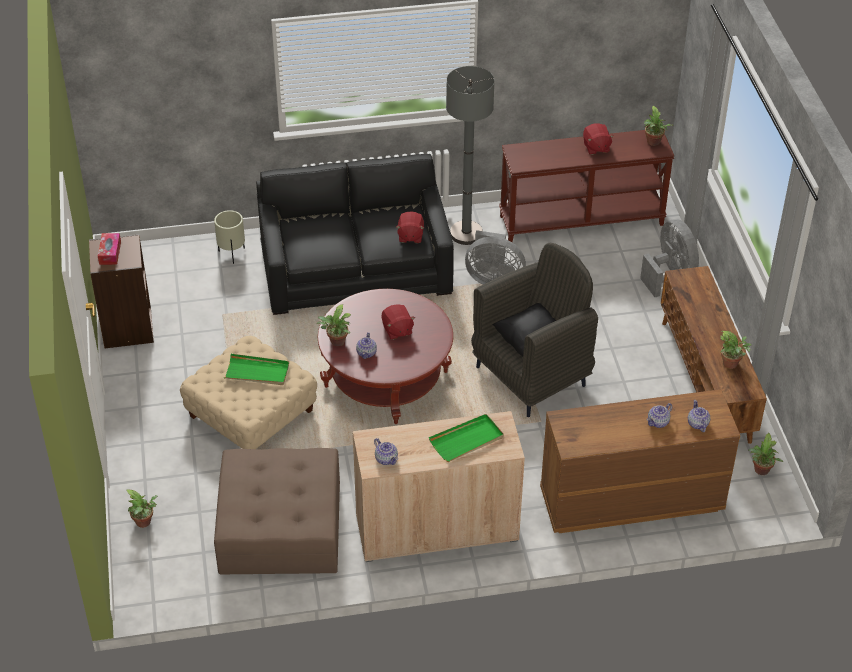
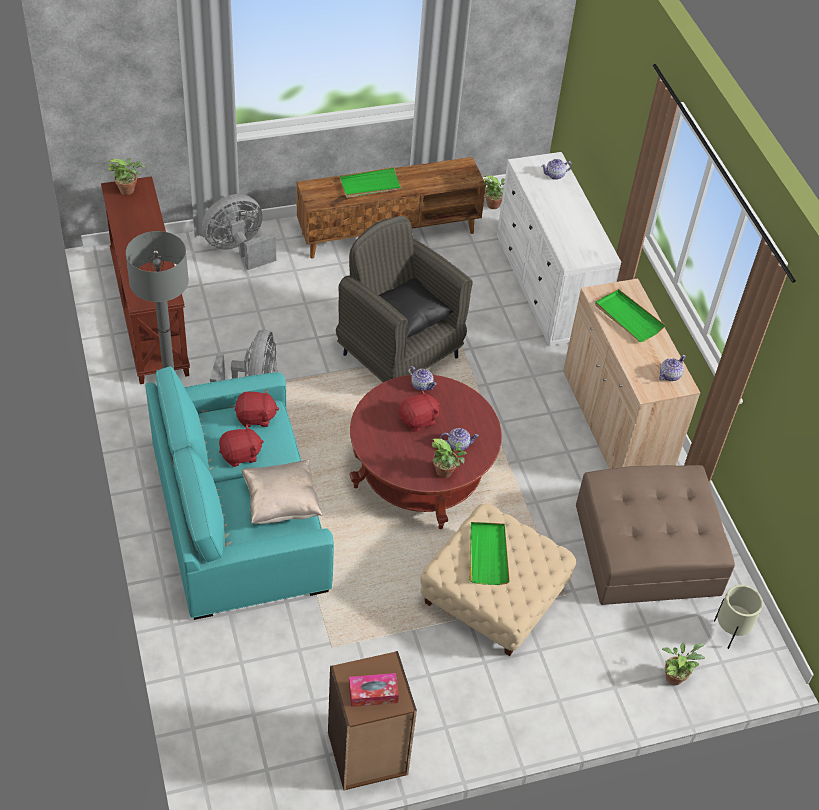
camera: 100 degrees left, 5 degrees up
(232, 254) = (216, 651): beige planter -> beige planter (729, 632)
(318, 247) = (281, 504): none -> beige pillow
(356, 267) = (237, 515): black sofa -> turquoise sofa
(596, 147) = (137, 234): red plush toy -> red plush toy (240, 455)
(630, 500) = (548, 288): brown dresser -> white dresser
(658, 422) = (559, 198): teapot -> teapot (421, 385)
(708, 316) = (370, 185): none -> green tray
(732, 364) = (433, 174): potted plant -> none

